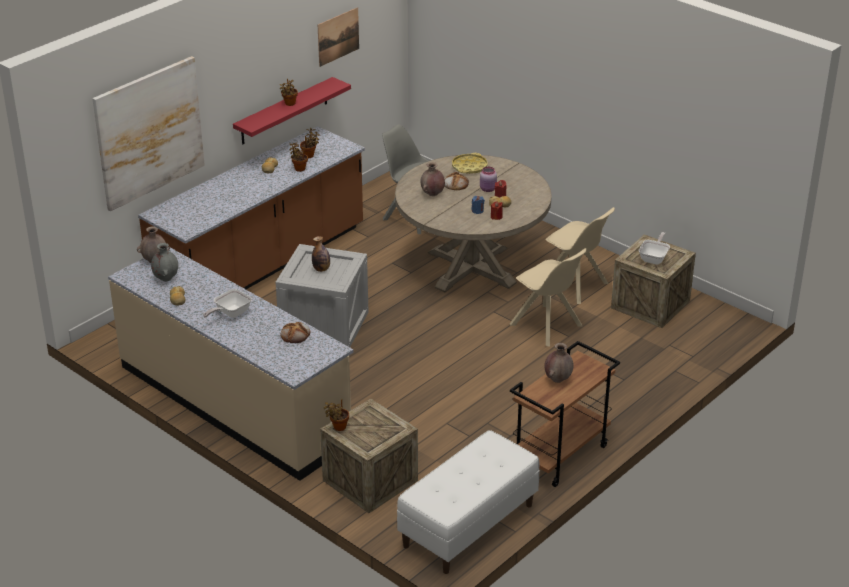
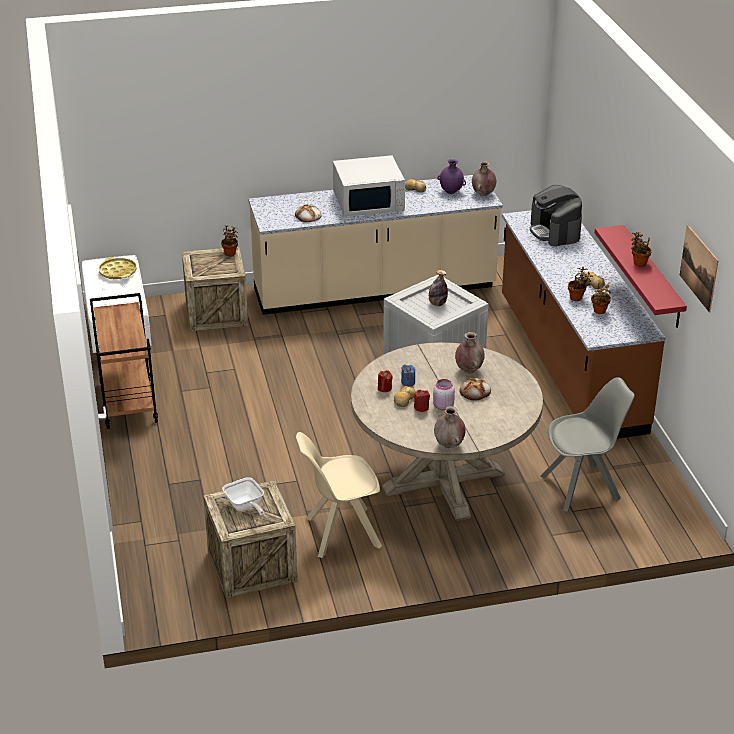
camera: 125 degrees right, 0 degrees up
(149, 132) = (587, 144): picture -> none
(166, 278) = (451, 192): grey vase -> purple vase
(197, 206) = (555, 232): none -> coffee machine
(230, 313) = (369, 201): frying pan -> white microwave
(469, 167) = (502, 414): yellow tray -> yellow tray (118, 272)
(547, 326) = (295, 480): beige chair -> none
(558, 379) = (128, 328): brown vase -> brown vase (449, 445)

